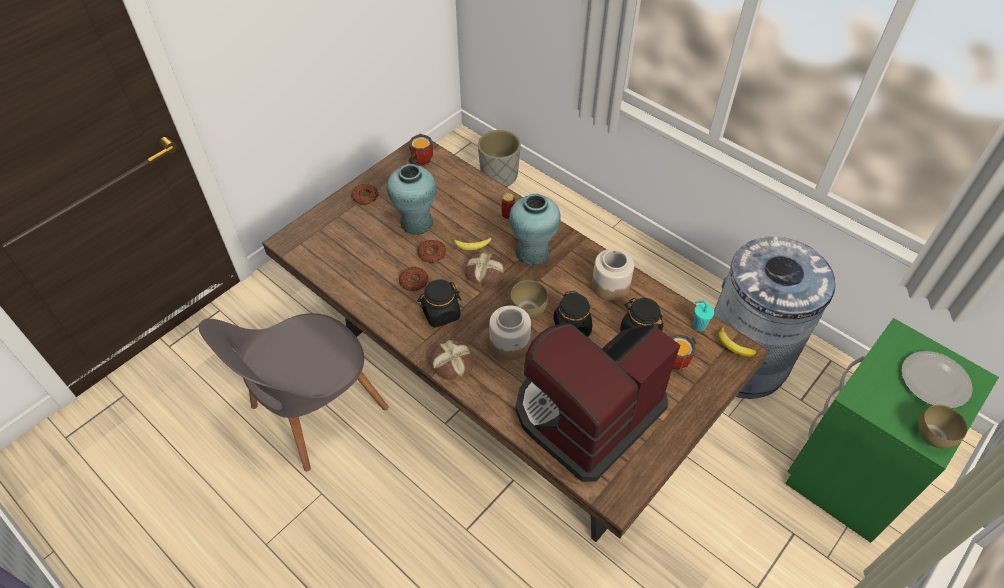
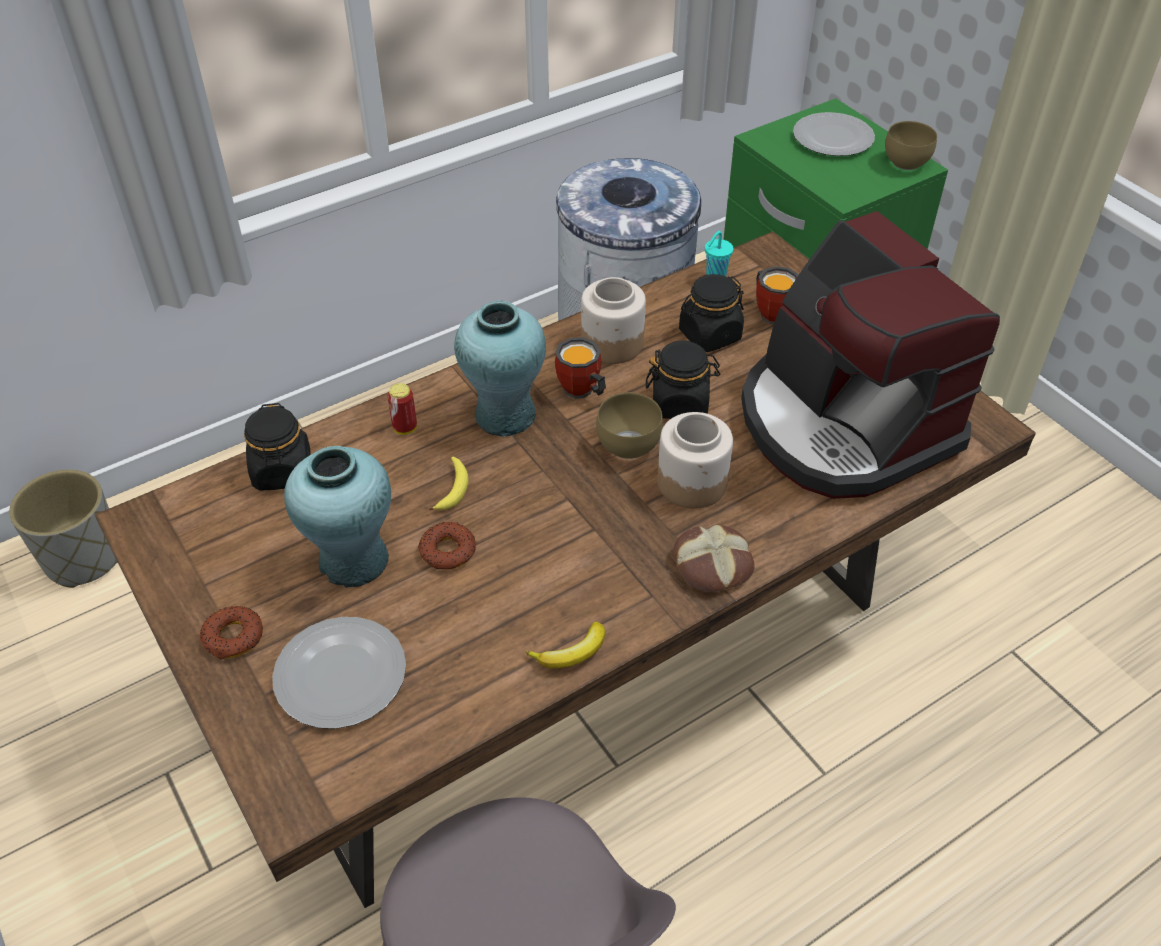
camera: 75 degrees left, 5 degrees down
(353, 237) = (342, 674): none -> plate
(414, 281) = (506, 589): donut -> none
(419, 162) = (184, 529): mug -> mug (580, 393)
(441, 313) = (598, 562): black jar -> black jar (283, 471)
(485, 272) = (524, 483): bread -> none
(733, 346) = (758, 258): banana -> banana (571, 653)

